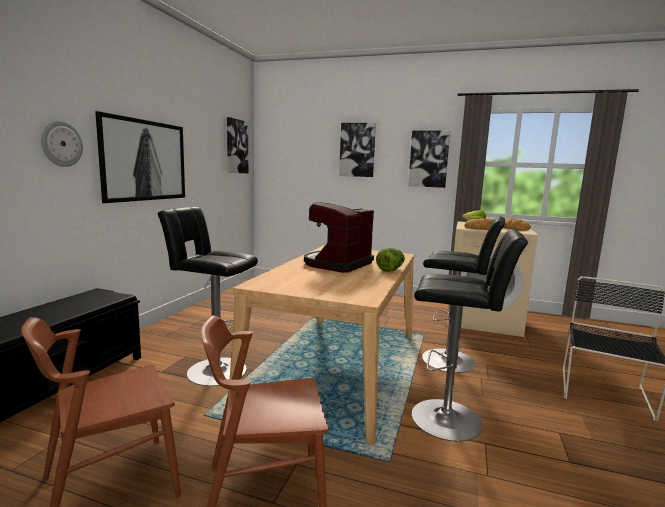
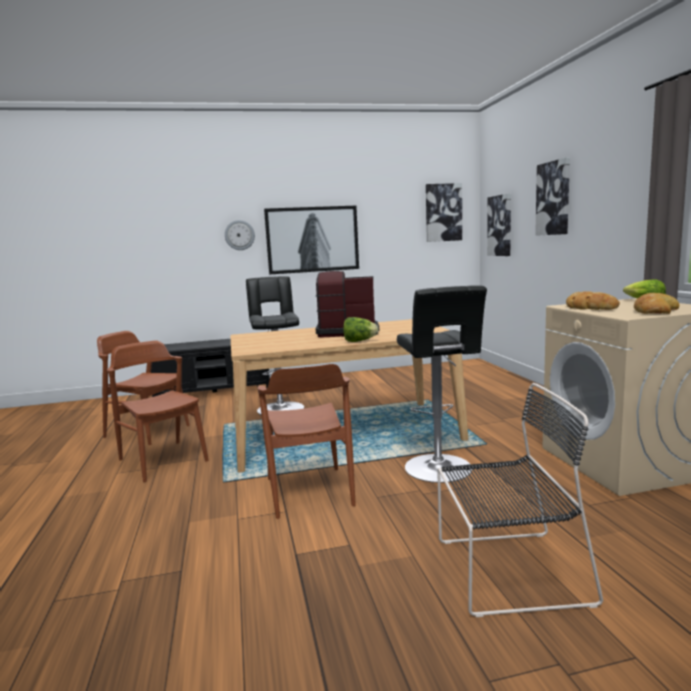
camera: 60 degrees right, 0 degrees up
(428, 159) = (625, 199): picture -> picture (500, 225)
(451, 420) = (309, 491): black stool -> brown chair

